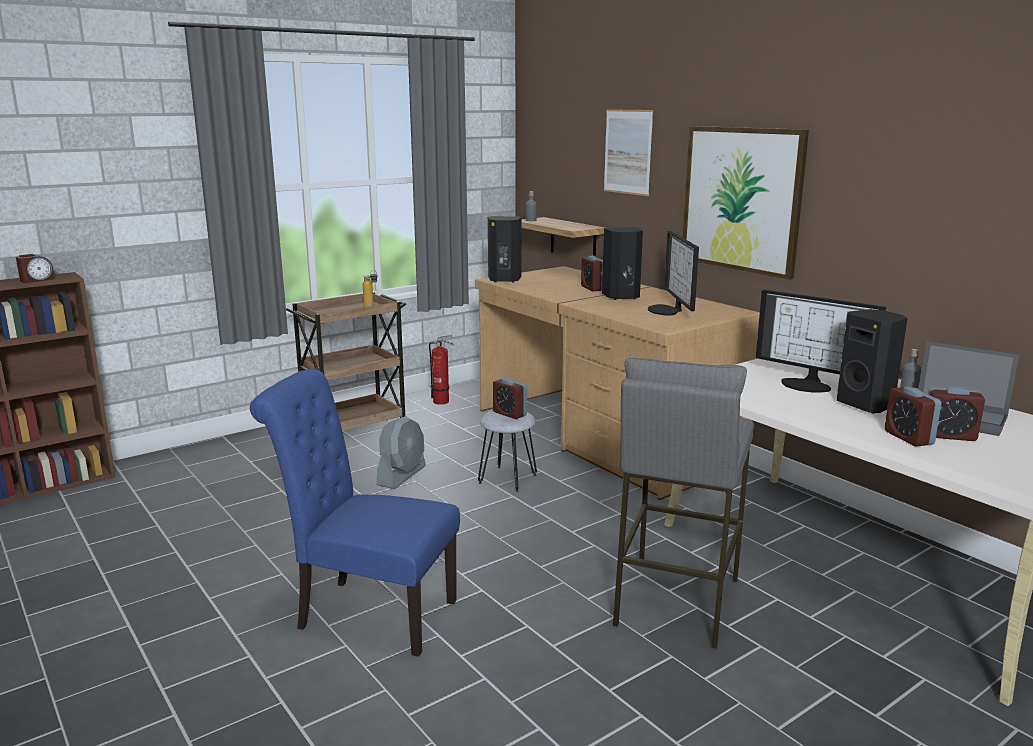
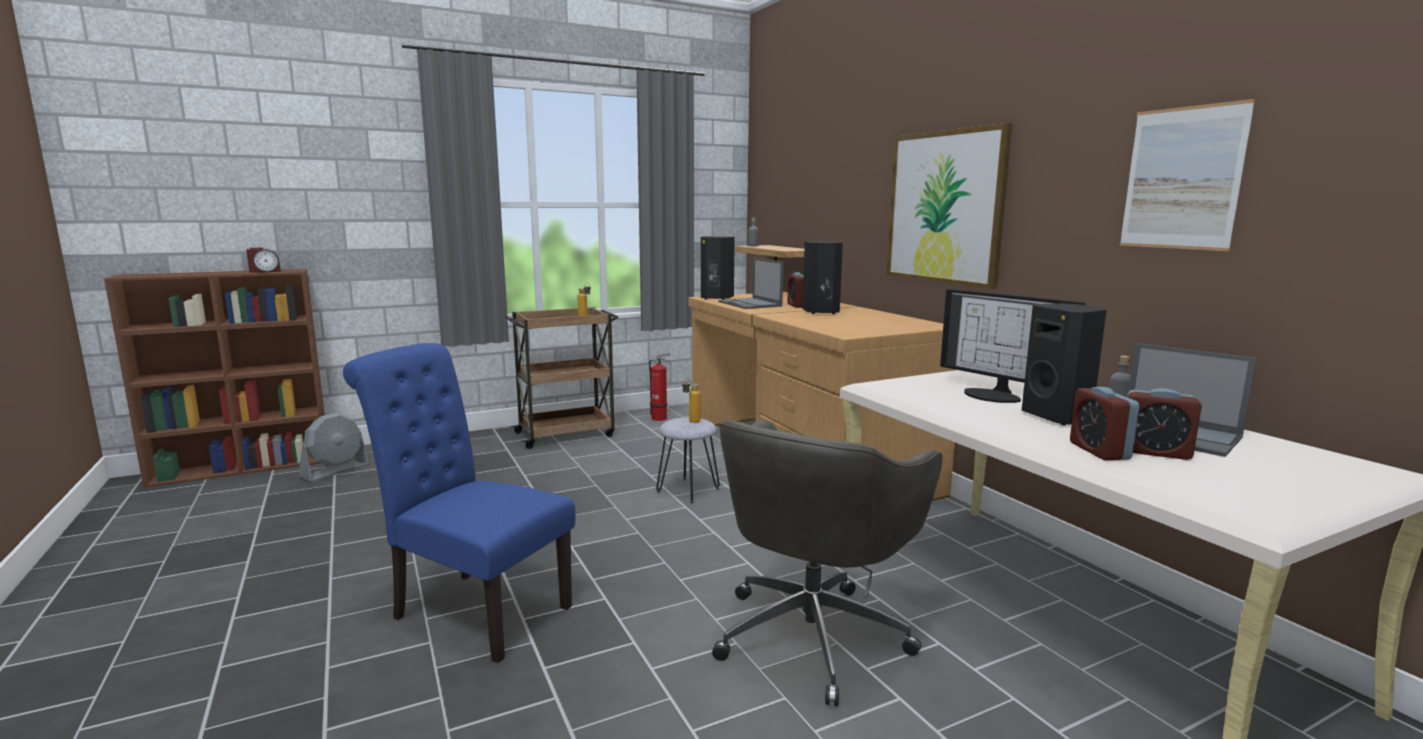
camera: 10 degrees right, 5 degrees down
(402, 475) = (585, 480): grey fan -> grey fan (335, 471)
(509, 414) = (690, 422): alarm clock -> bottle
(545, 288) = (750, 304): none -> laptop
(627, 152) = (840, 172): picture -> picture (1182, 178)
(668, 310) = (861, 322): monitor -> none
(675, 601) = (814, 633): grey stool -> grey office chair

